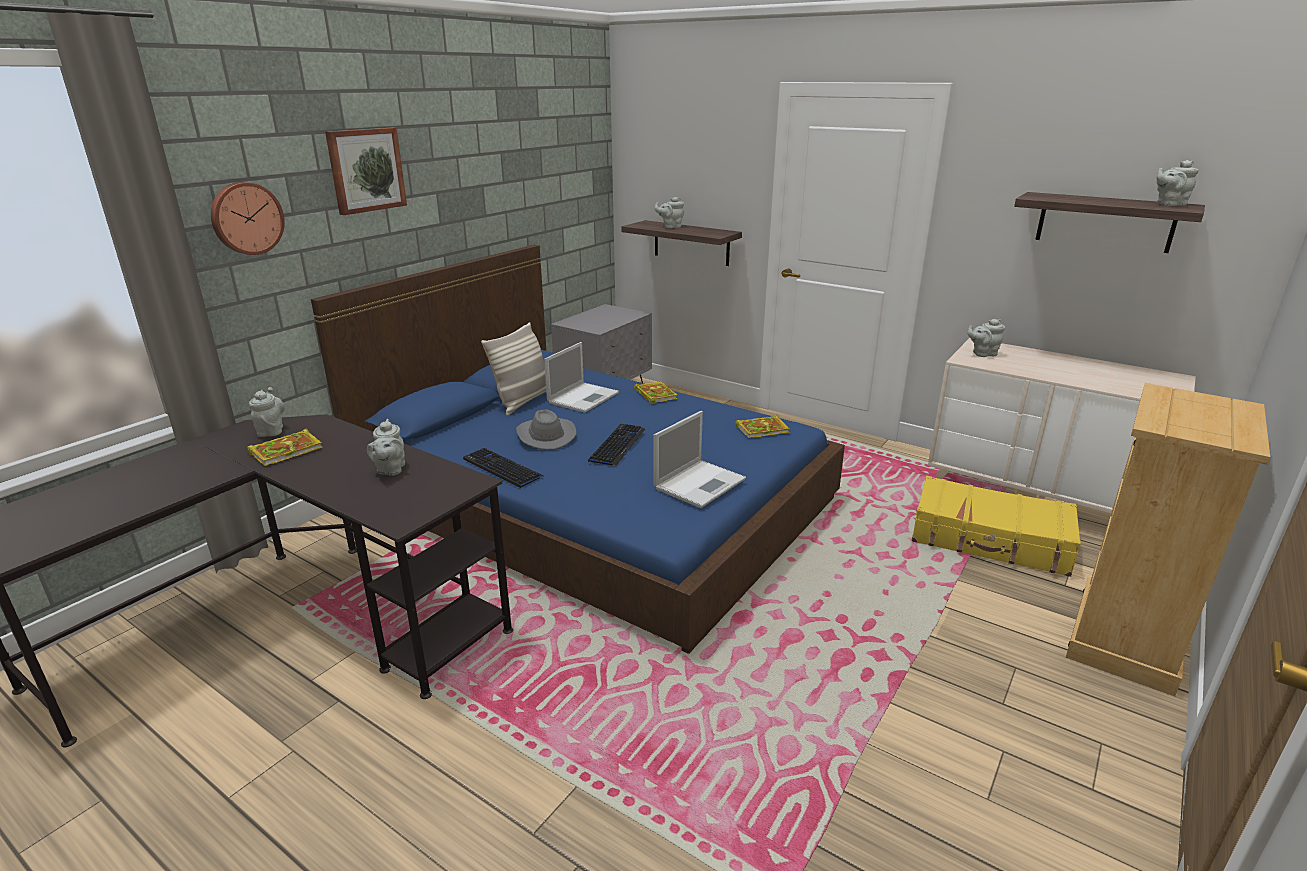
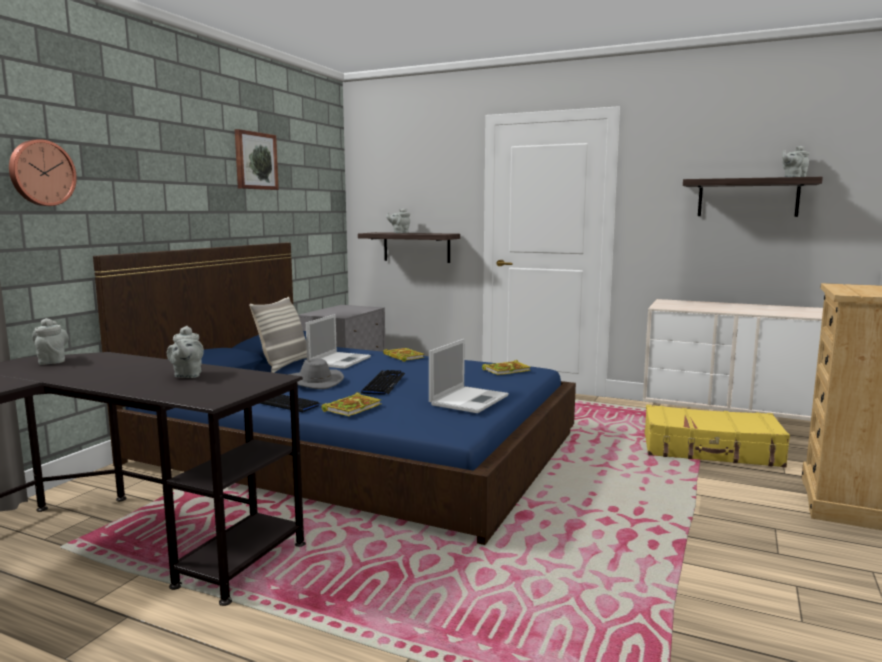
camera: 10 degrees left, 15 degrees down
(288, 450) = (75, 370): book -> book (353, 407)
(366, 170) = (150, 153): picture -> picture (255, 161)
(982, 354) = (673, 304): grey teapot -> none

